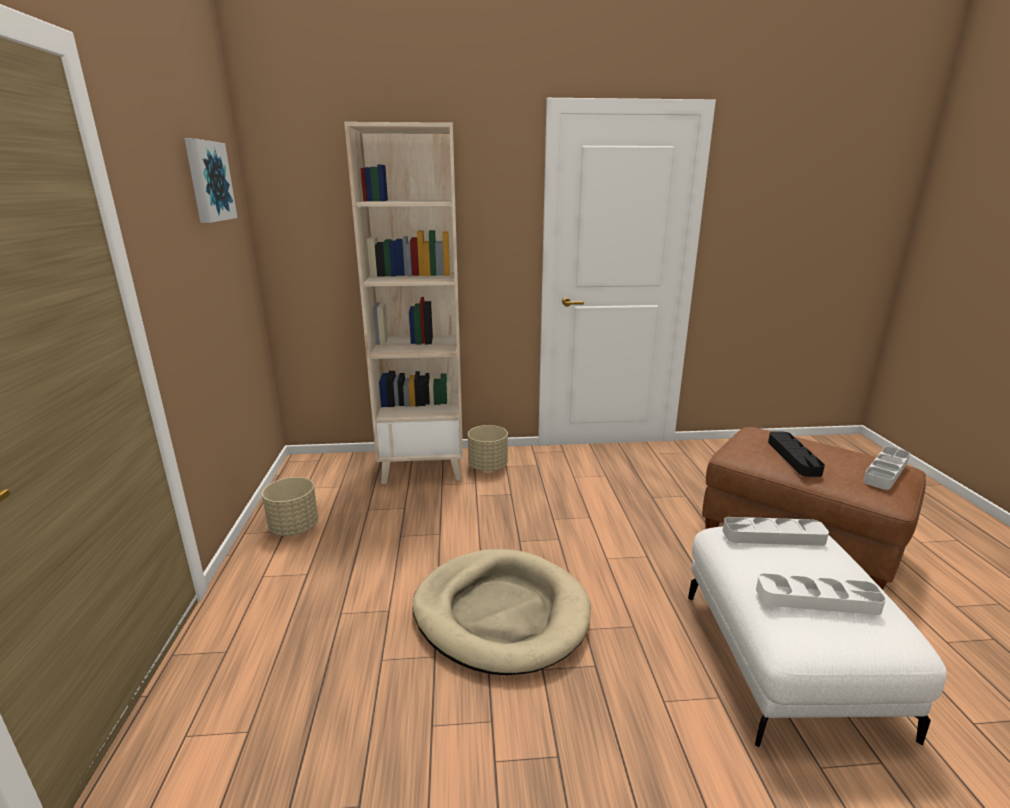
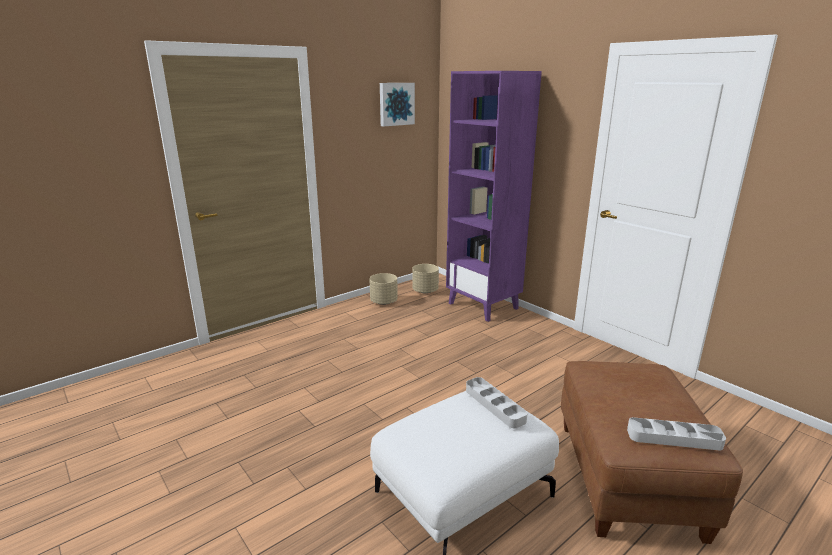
camera: 55 degrees right, 0 degrees up
(424, 466) = (483, 306): beige bookcase -> purple bookcase
(488, 466) = (516, 323): beige planter -> beige planter (425, 291)
(501, 613) = (389, 378): beige dog bed -> none
(793, 457) = (621, 388): black tray -> none
(817, 599) = (435, 430): white tray -> none

